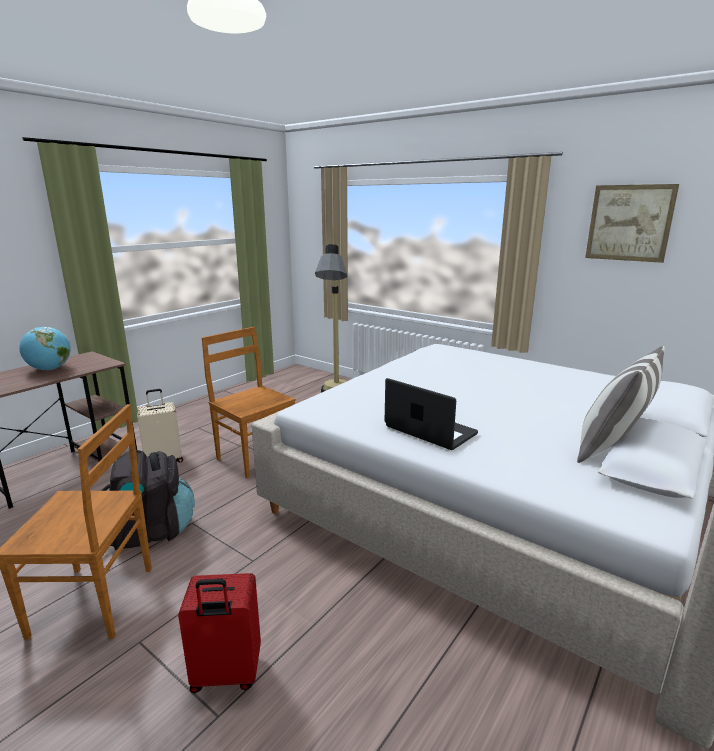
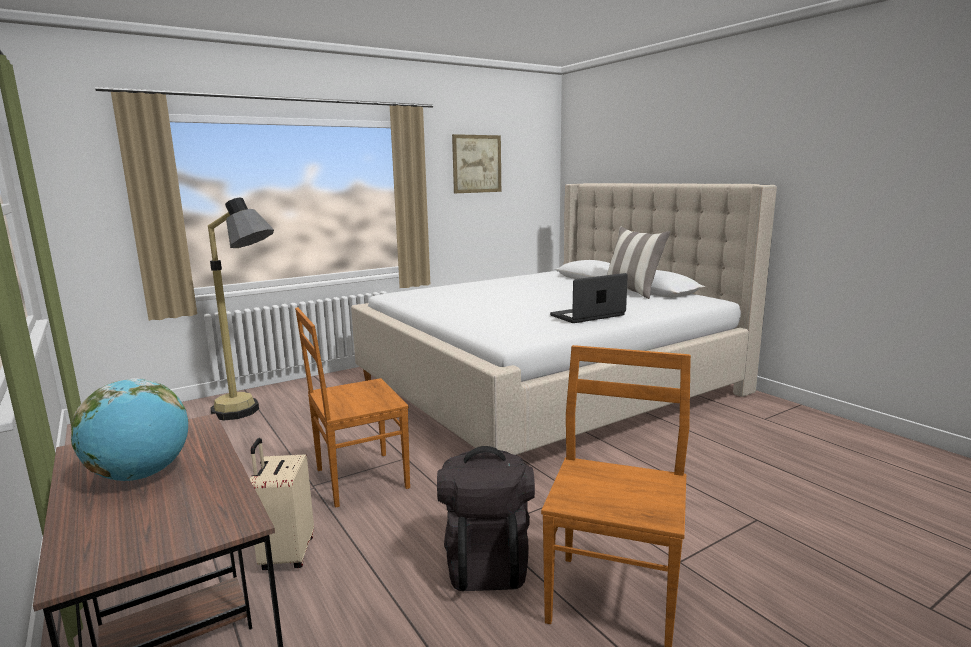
camera: 70 degrees left, 5 degrees down
(226, 675) = (718, 514): red suitcase -> none

